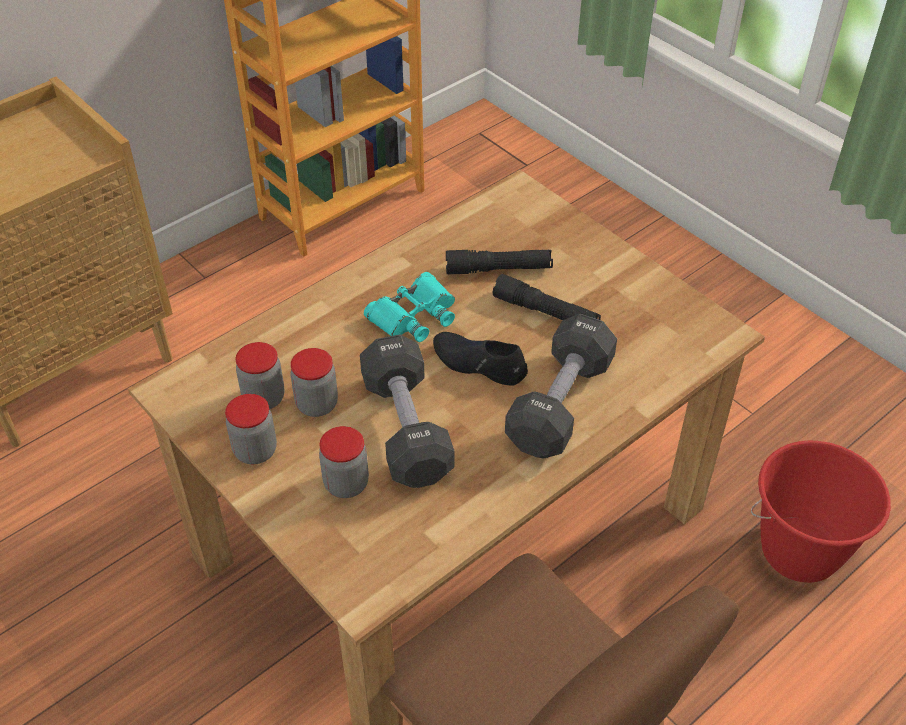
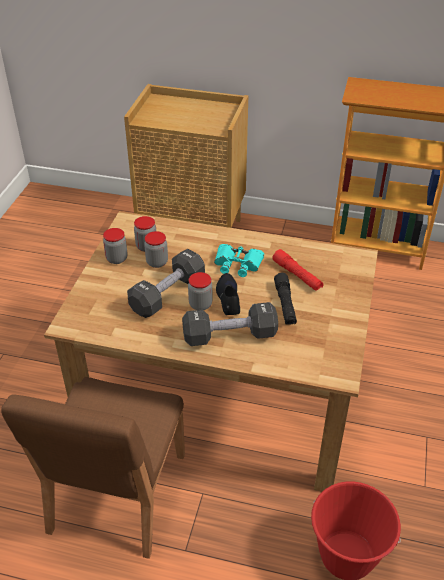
camera: 55 degrees right, 5 degrees down
(346, 484) = (121, 292): jar -> jar (200, 304)
(498, 269) = (297, 275): black flashlight -> red flashlight

